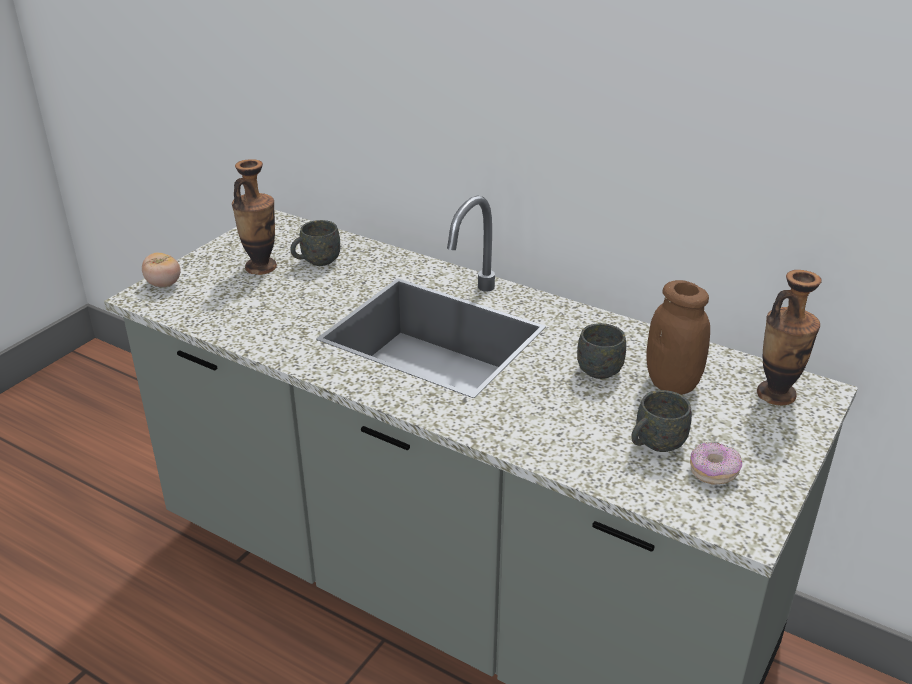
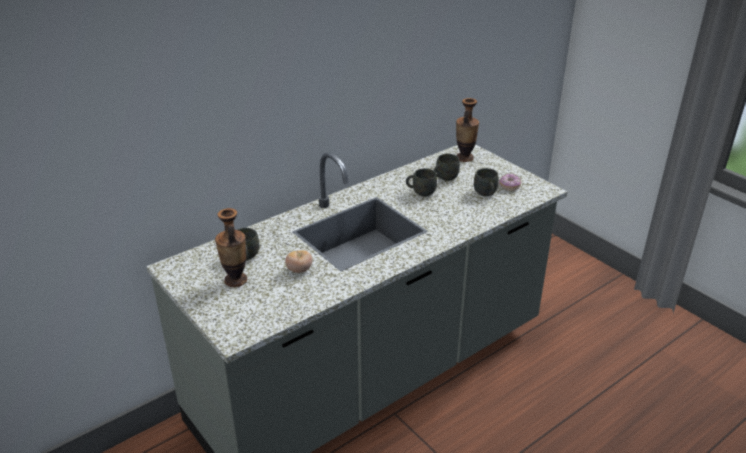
camera: 70 degrees left, 0 degrees up
(164, 284) = (225, 326): tomato -> tomato (299, 270)
(672, 383) = (444, 178): brown jar -> grey mug

